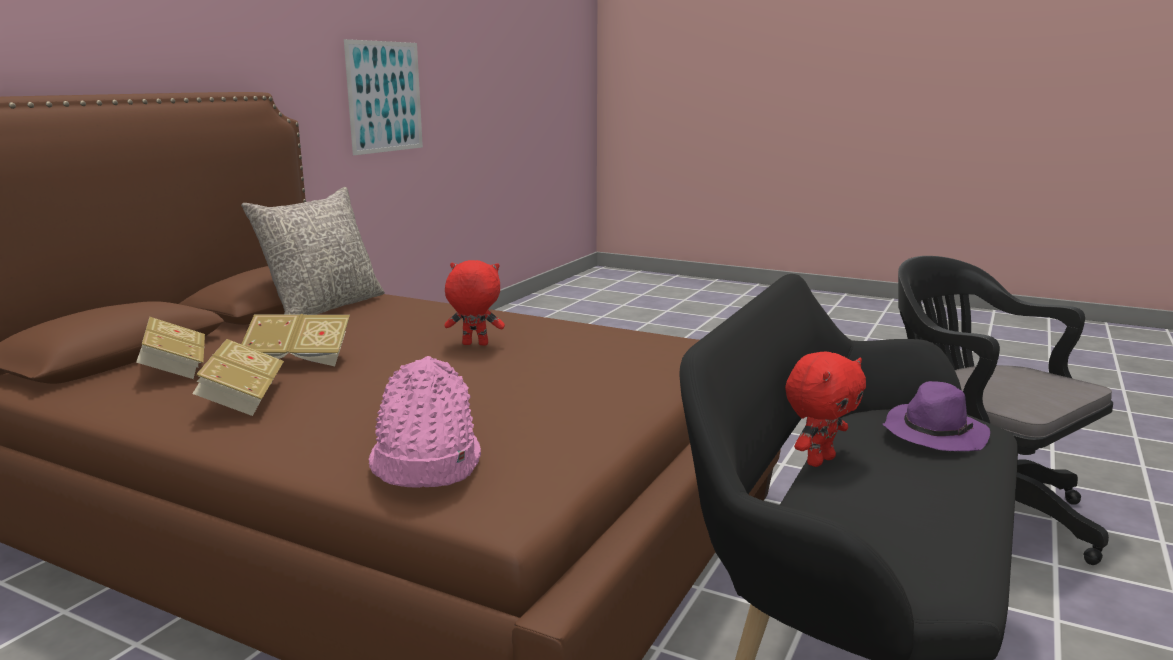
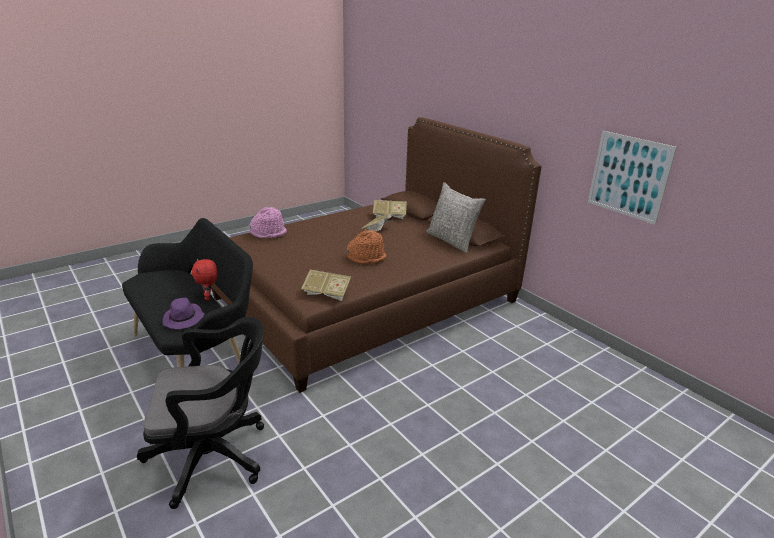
camera: 115 degrees right, 10 degrees up
(243, 399) = (347, 221): book -> book (327, 294)
(474, 345) = (366, 258): red plush toy -> orange hat

